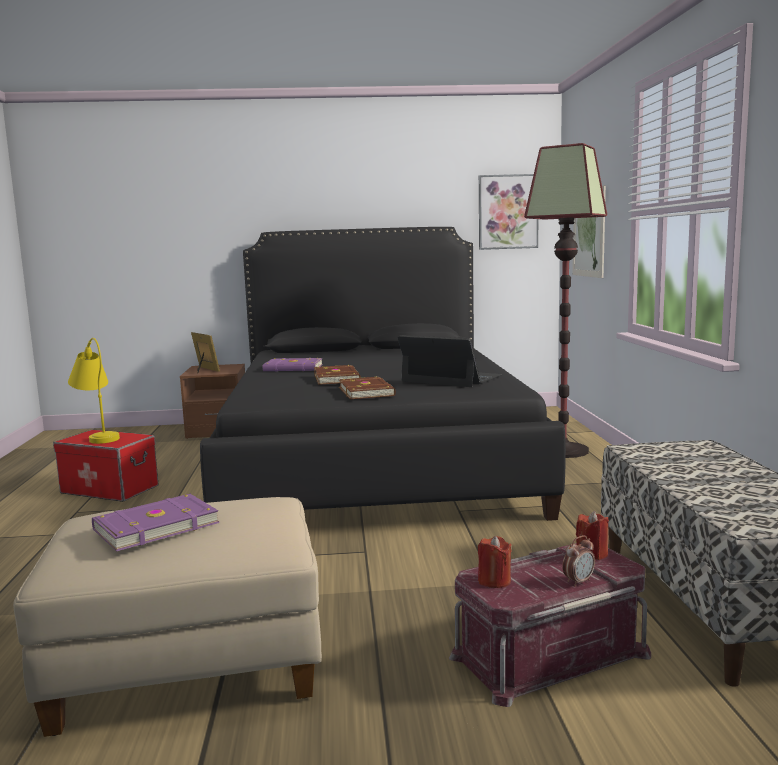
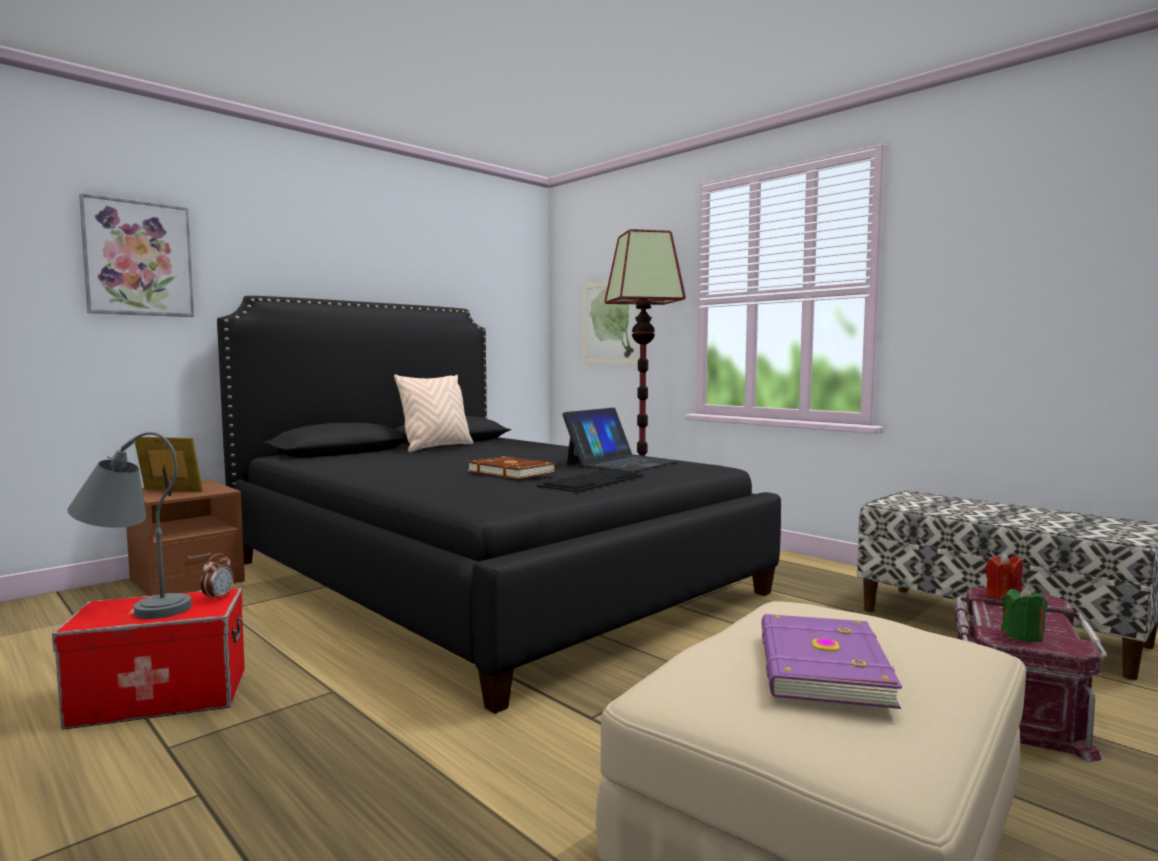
camera: 40 degrees left, 5 degrees down
(98, 436) = (134, 607): yellow table lamp -> grey table lamp
(293, 368) = (402, 469): purple book -> none
(367, 391) = (592, 480): brown book -> keyboard
(381, 351) = (436, 447): none -> beige pillow
(451, 378) = (621, 463): laptop -> laptop turned 135 degrees clockwise
(494, 581) = (1022, 636): red candle -> green candle
(508, 212) = (508, 299): picture -> picture (138, 259)
(578, 581) = (1050, 619): alarm clock -> alarm clock (218, 597)

